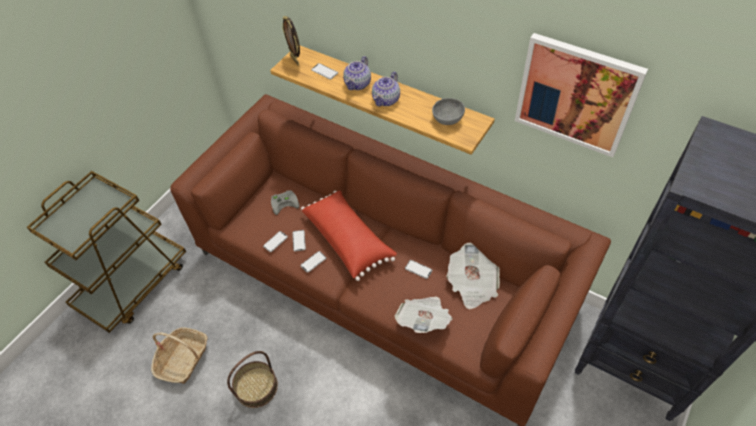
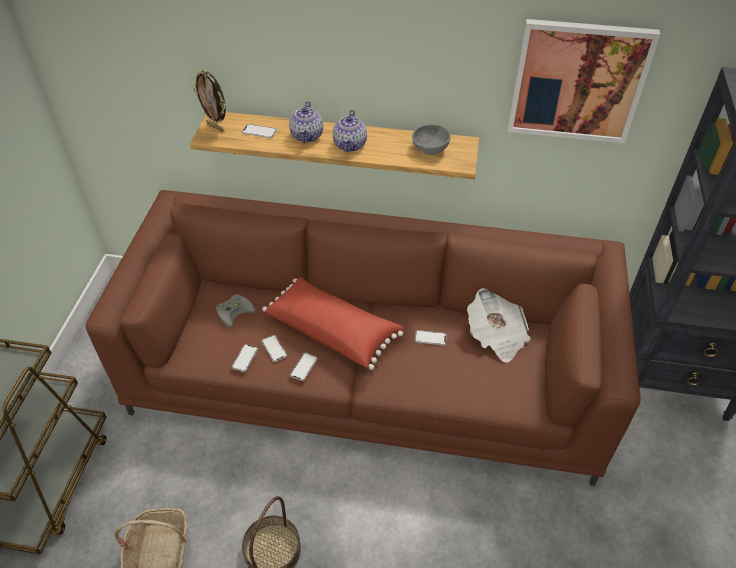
camera: 25 degrees left, 5 degrees down
(424, 320) = (465, 390): newspaper -> none

